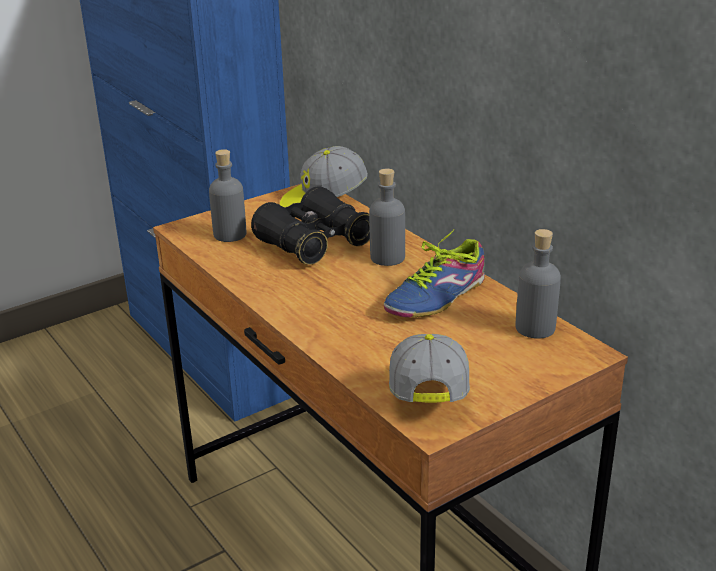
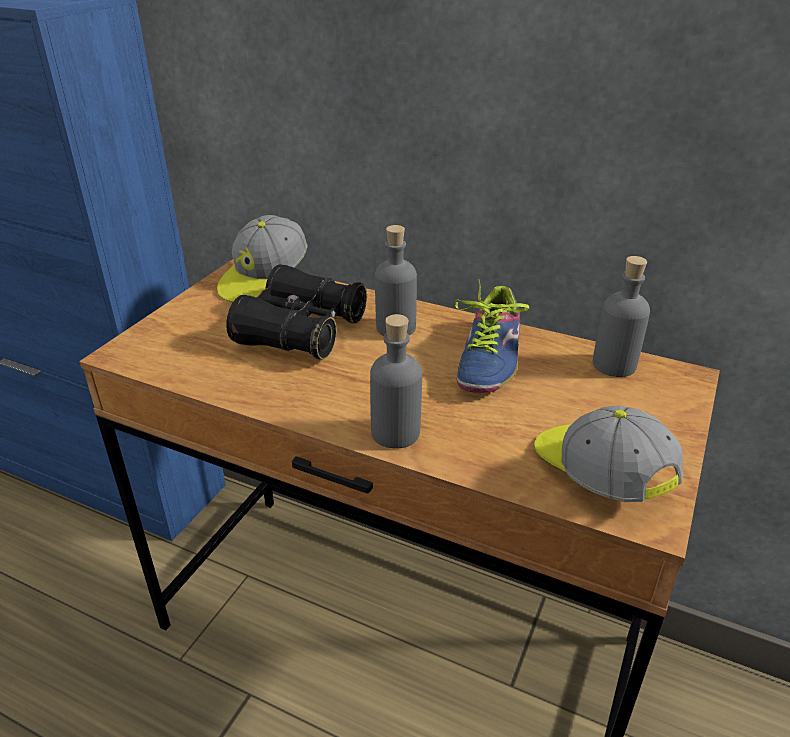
camera: 30 degrees left, 5 degrees up
(230, 234) = (191, 346): grey bottle -> grey bottle (395, 432)

